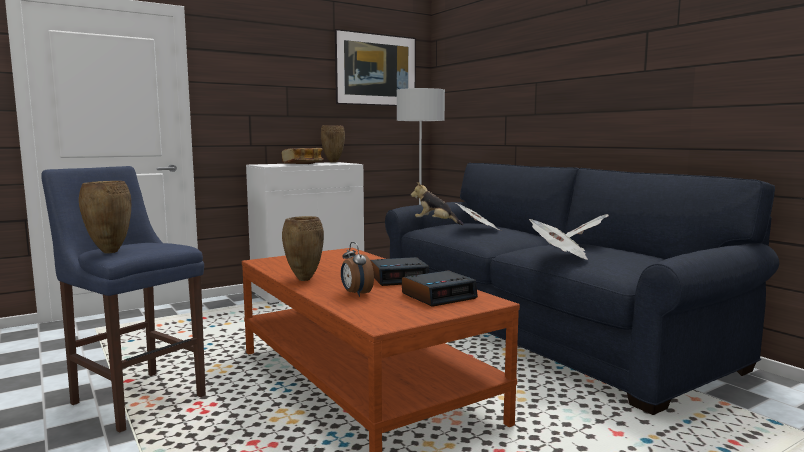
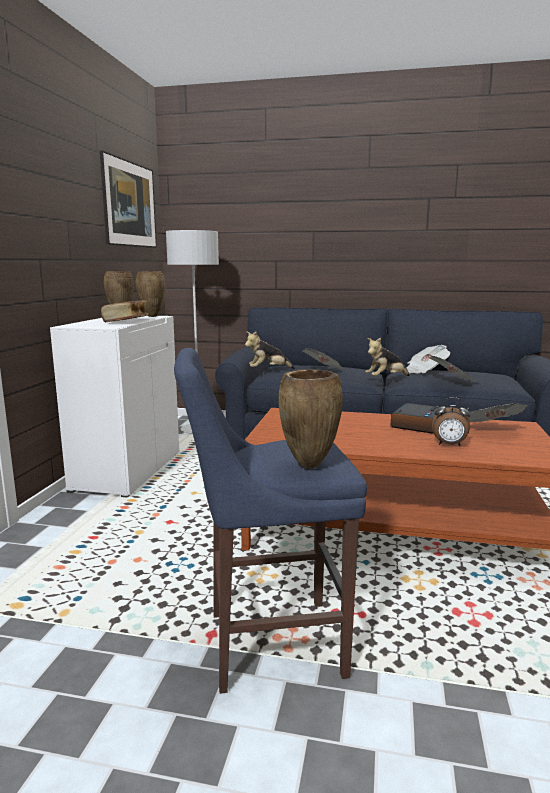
camera: 45 degrees left, 5 degrees up
(303, 279) = (370, 446): brown vase -> brown vase (151, 316)
(439, 296) = (490, 430): alarm clock -> newspaper
(510, 244) = (386, 379): none -> plush toy

